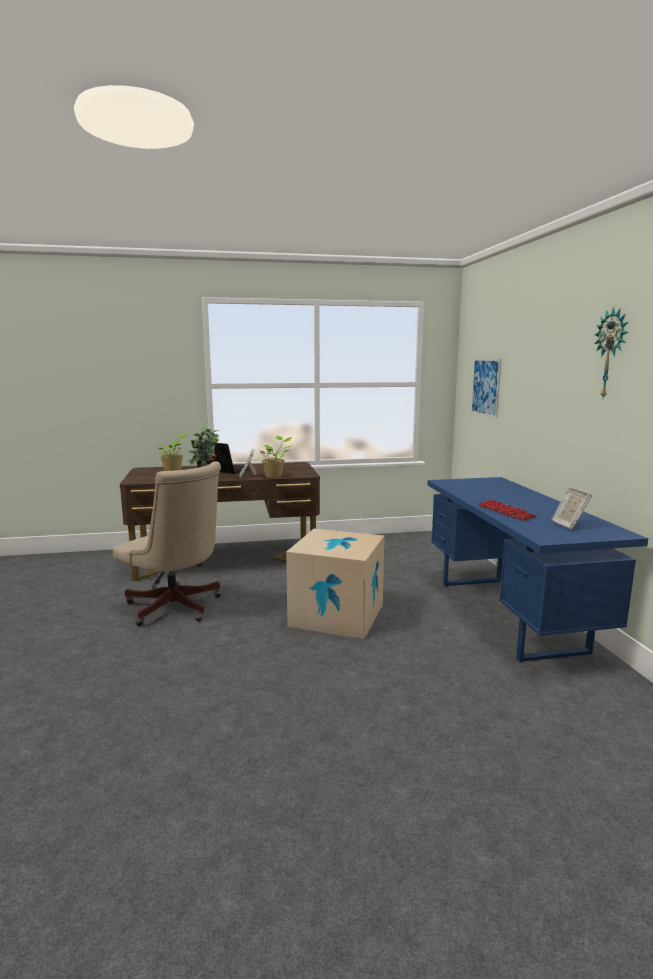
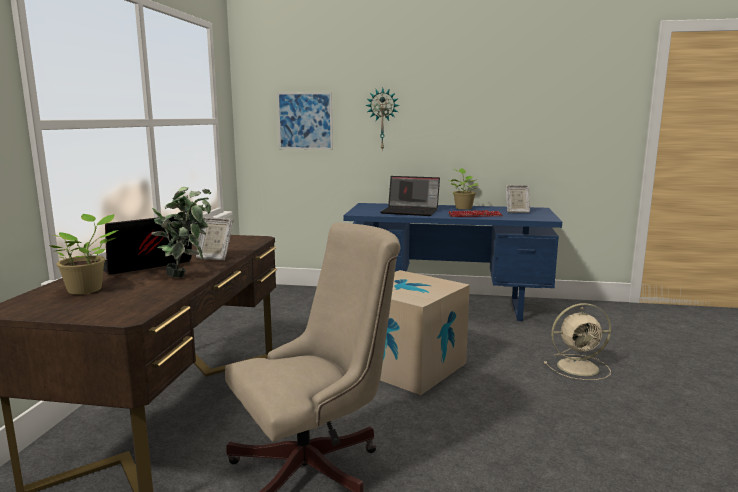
camera: 70 degrees left, 0 degrees up
(274, 476) = (239, 248): potted plant -> potted plant (463, 208)
(409, 704) = (579, 367): none -> beige fan
(483, 493) = (411, 211): none -> laptop
(611, 354) = (490, 88): wall clock -> wall clock (382, 119)

